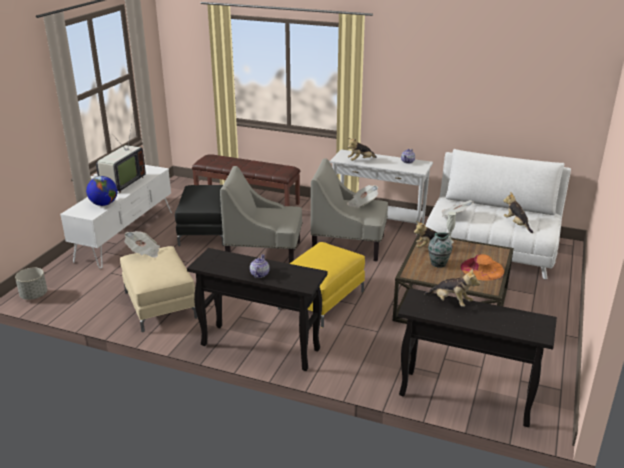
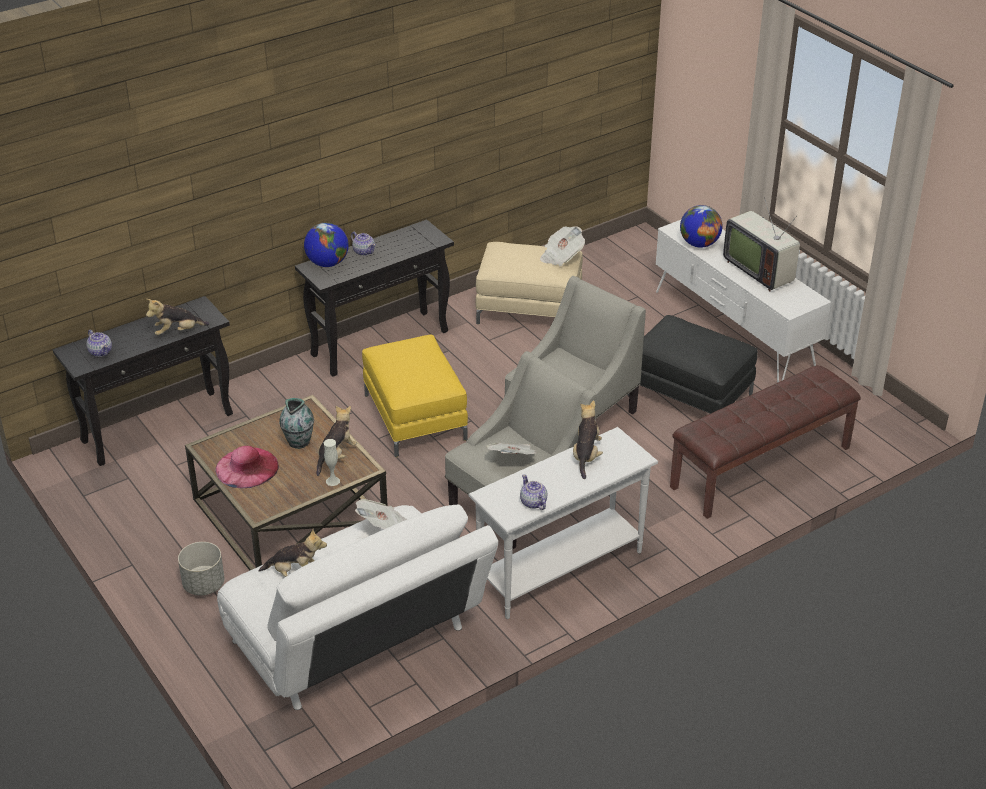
camera: 125 degrees right, 10 degrees up
(34, 295) = (632, 242): grey planter -> grey planter (203, 585)
(292, 281) = (327, 263): none -> globe
(482, 269) = (247, 467): orange hat -> pink hat
(519, 322) = (100, 352): none -> teapot

